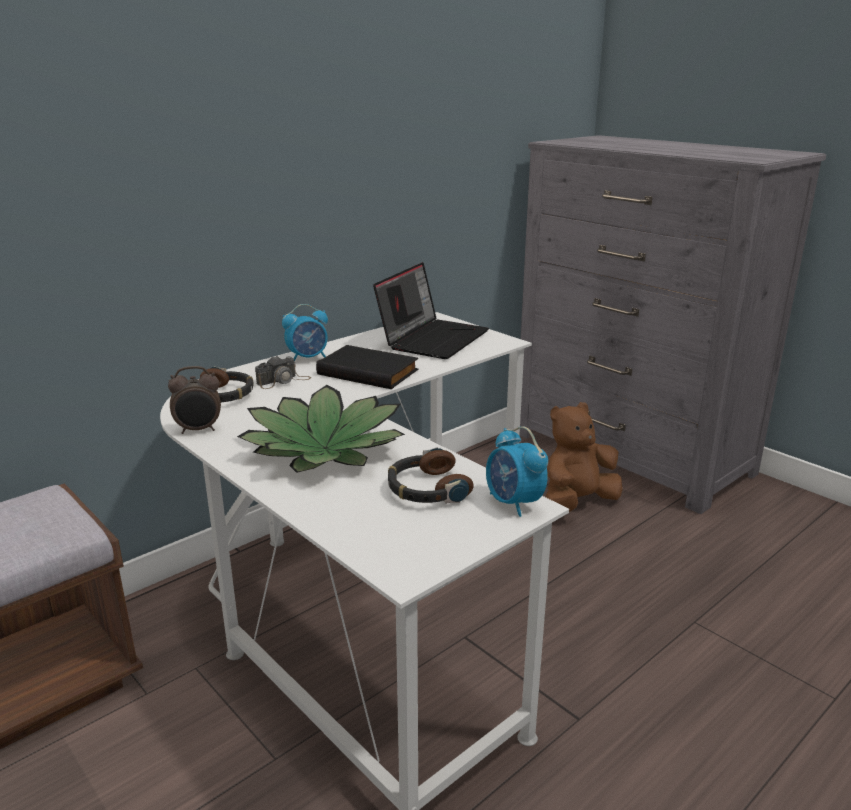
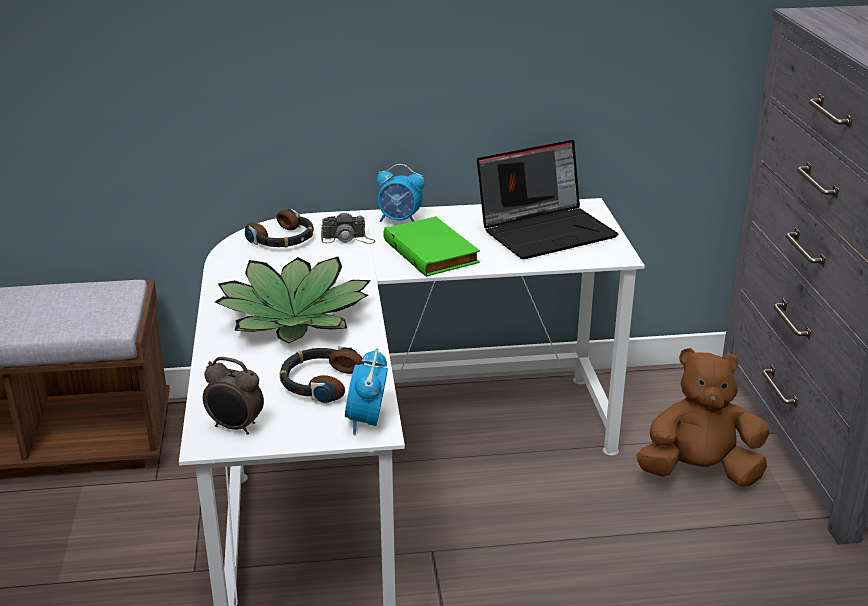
camera: 35 degrees right, 5 degrees up
(199, 430) = (227, 267): alarm clock -> alarm clock (235, 427)
(369, 371) = (433, 251): black book -> green book

